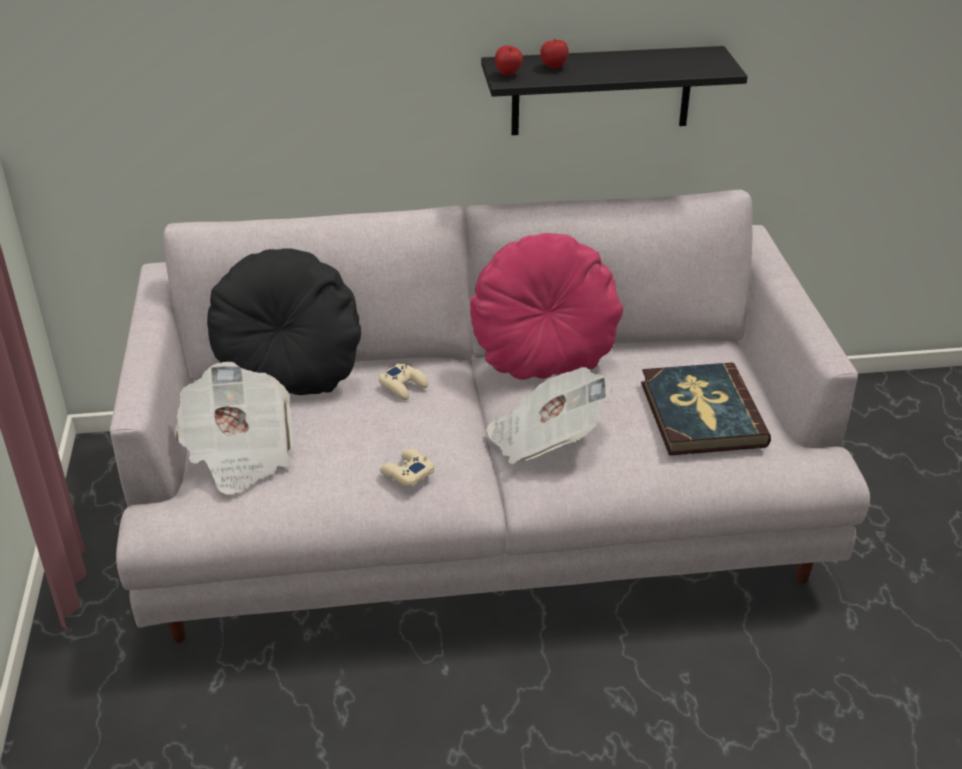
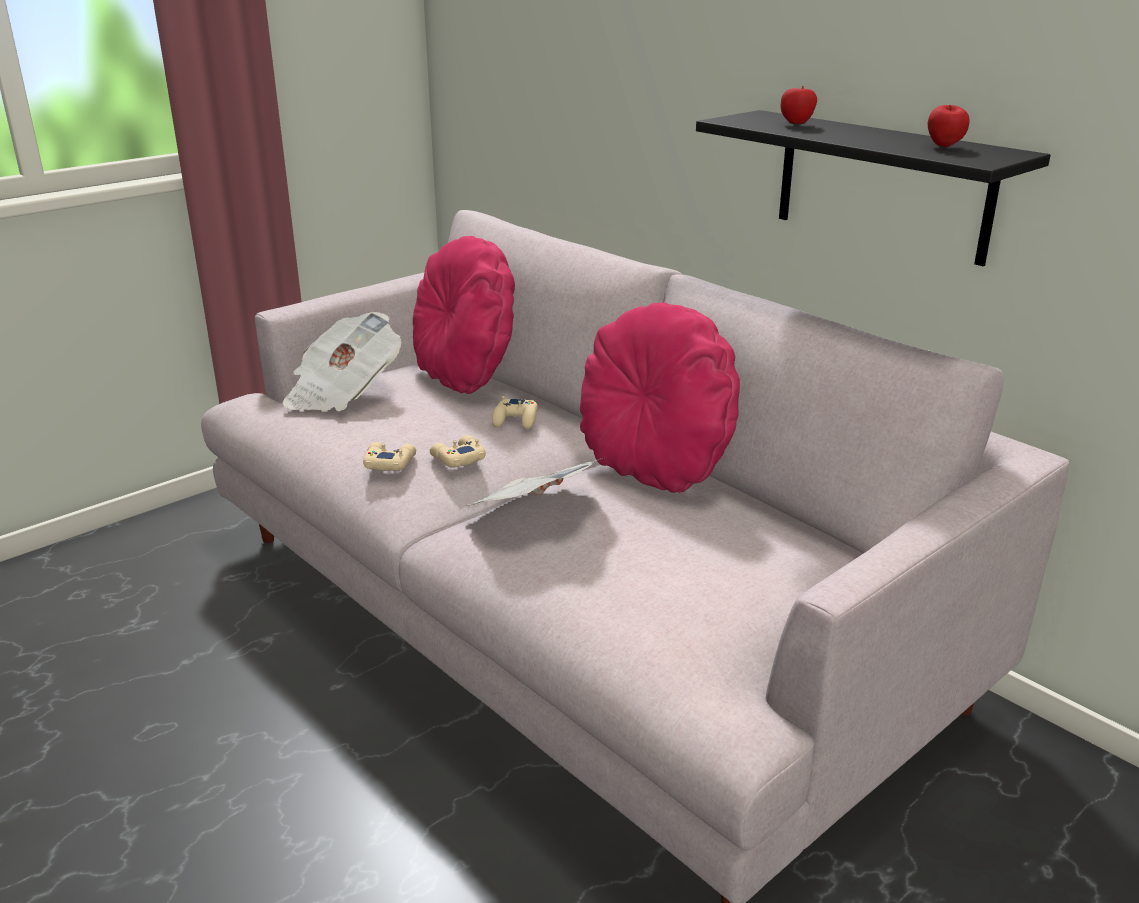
camera: 55 degrees right, 10 degrees down
(291, 380) = (465, 379): black pillow -> pink pillow
(438, 437) = (457, 458): none -> beige game controller
(508, 74) = (739, 118): apple -> apple (944, 146)
(701, 414) = (687, 583): book -> none

